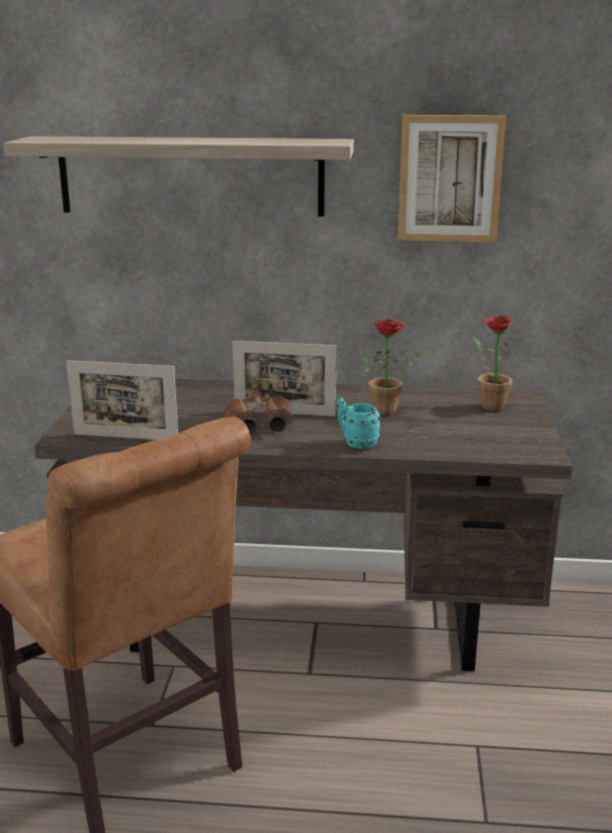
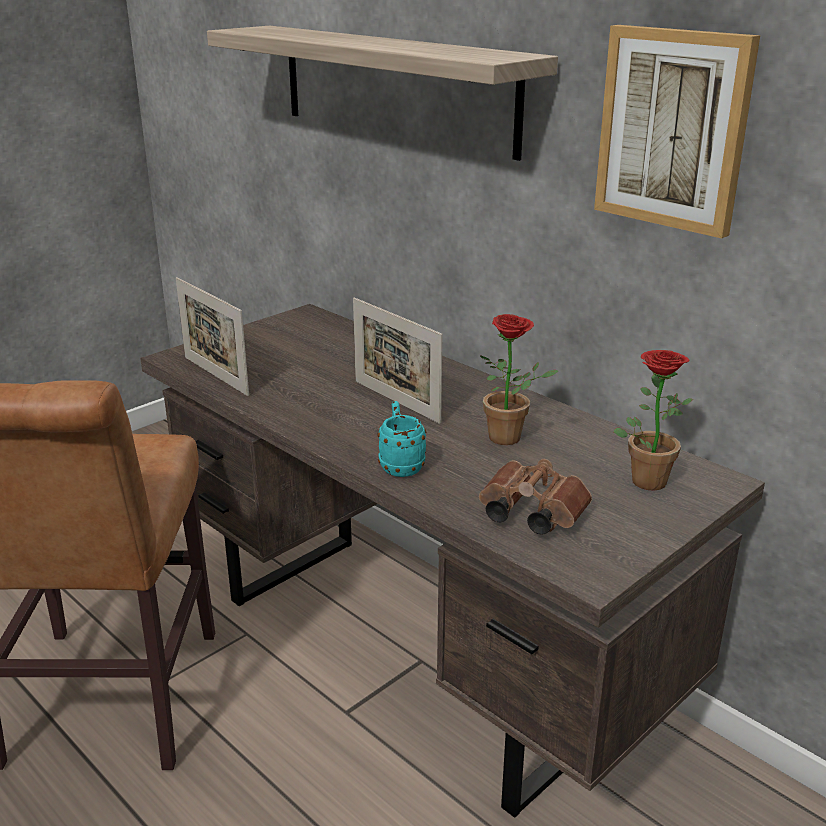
camera: 40 degrees right, 5 degrees up
(257, 428) = (339, 409): brown binoculars -> brown binoculars (528, 514)

